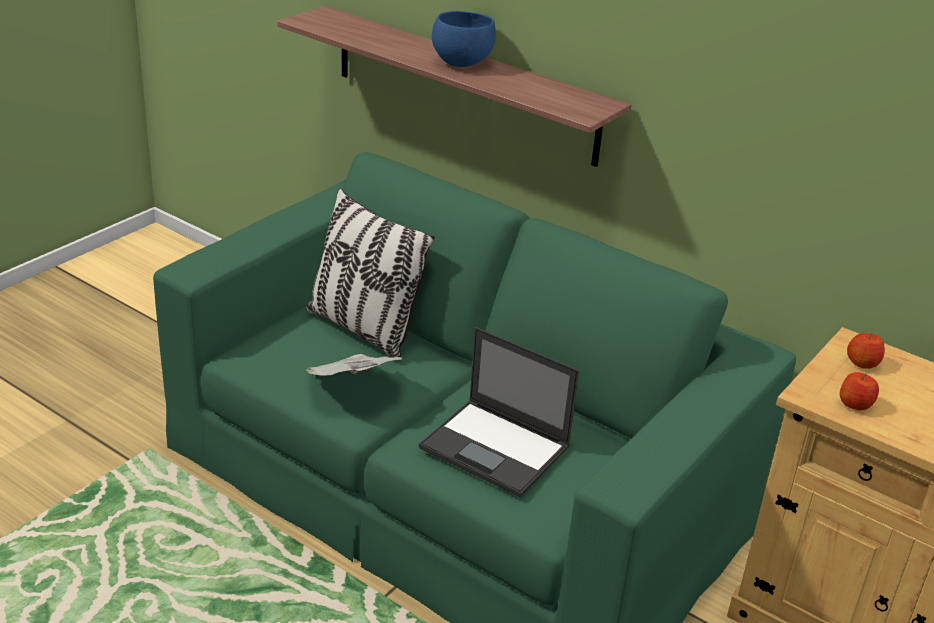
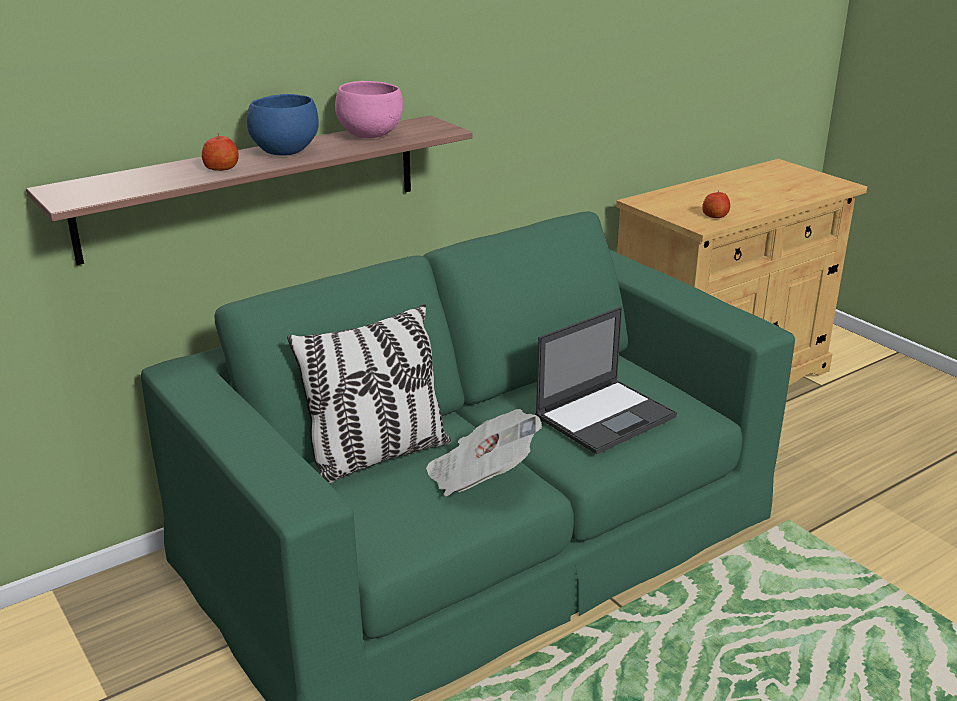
camera: 70 degrees left, 5 degrees down
(536, 87) = (371, 135): none -> pink bowl
(862, 363) = (665, 204): apple -> apple (221, 168)

